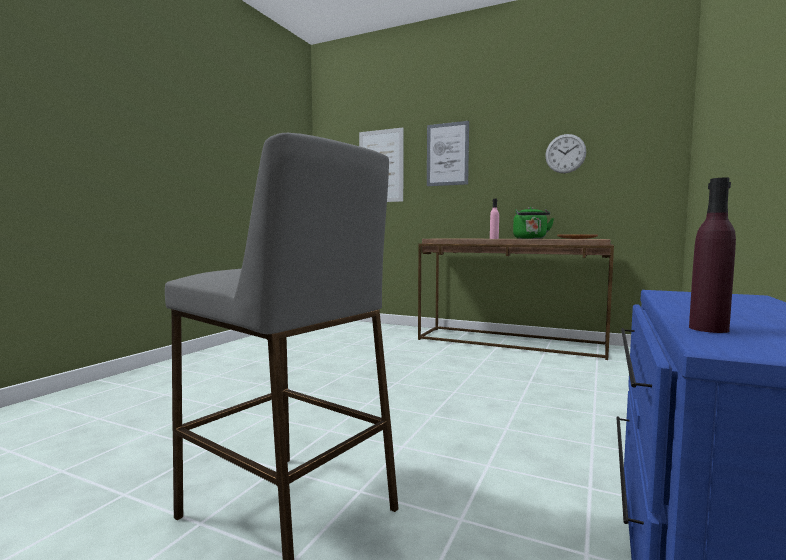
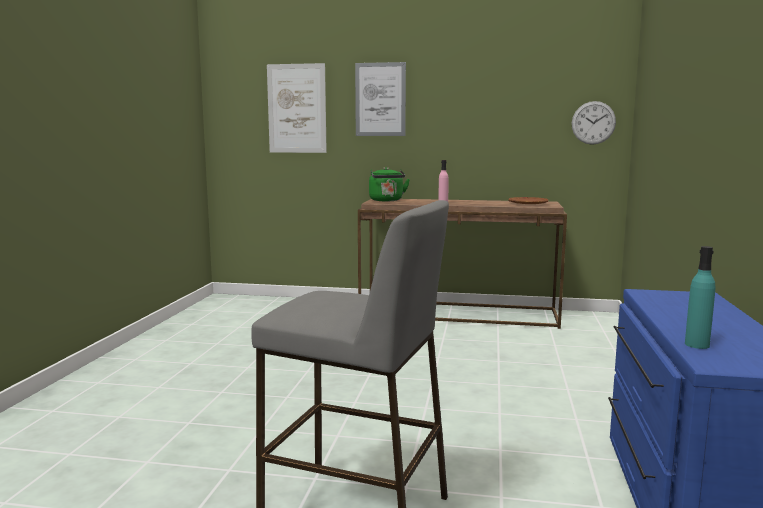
camera: 15 degrees left, 5 degrees up
(530, 238) = (480, 203): green kettle -> green kettle (387, 200)
(565, 153) = (512, 107): wall clock -> wall clock (593, 123)
(708, 329) = (697, 345): purple bottle -> turquoise bottle

